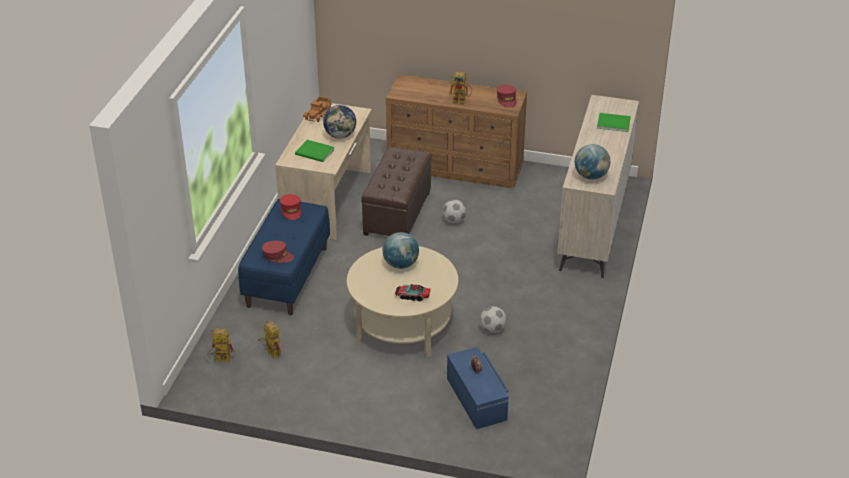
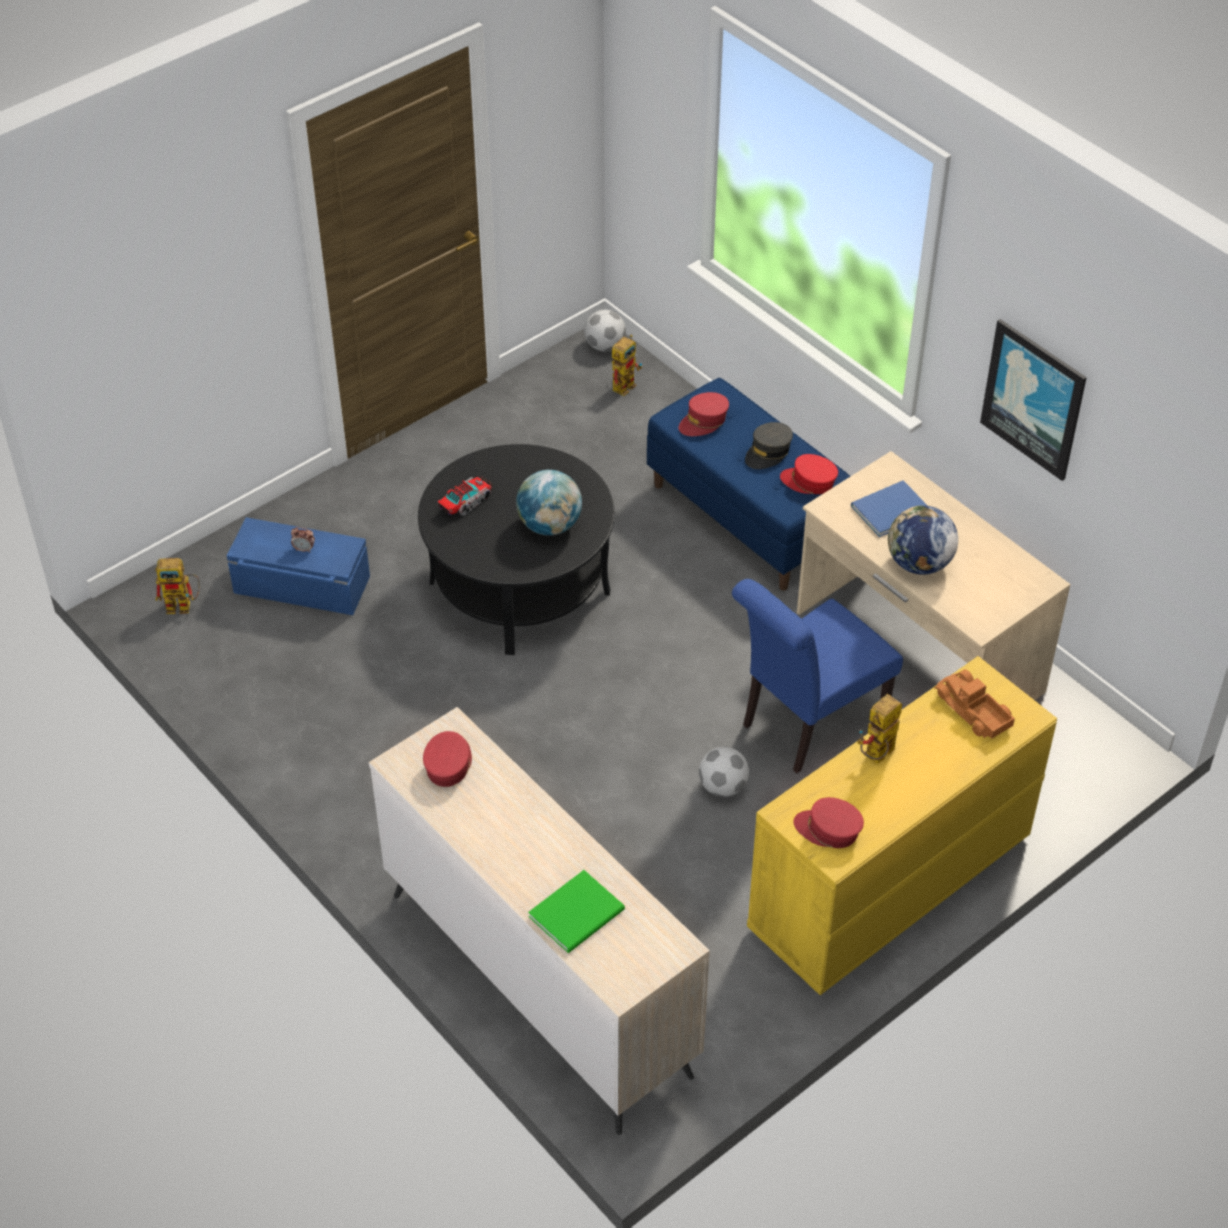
camera: 125 degrees right, 10 degrees up
(270, 352) = (595, 434): toy robot -> toy robot (184, 605)
(277, 62) = (1034, 399): none -> picture
(282, 229) = (768, 452): none -> grey cap
(315, 153) = (888, 510): green book -> blue book
(318, 113) = (1018, 569): toy truck -> toy truck (972, 711)
(398, 213) = (806, 724): brown ottoman -> blue chair
(403, 326) = (519, 586): beige coffee table -> black coffee table
(456, 167) = (888, 885): brown dresser -> yellow dresser
(492, 329) = (415, 680): football -> football (604, 346)
(591, 176) = (448, 764): globe -> red cap

